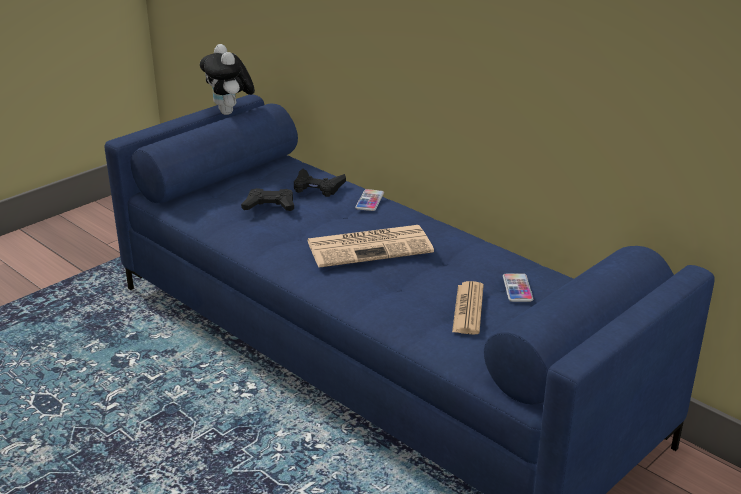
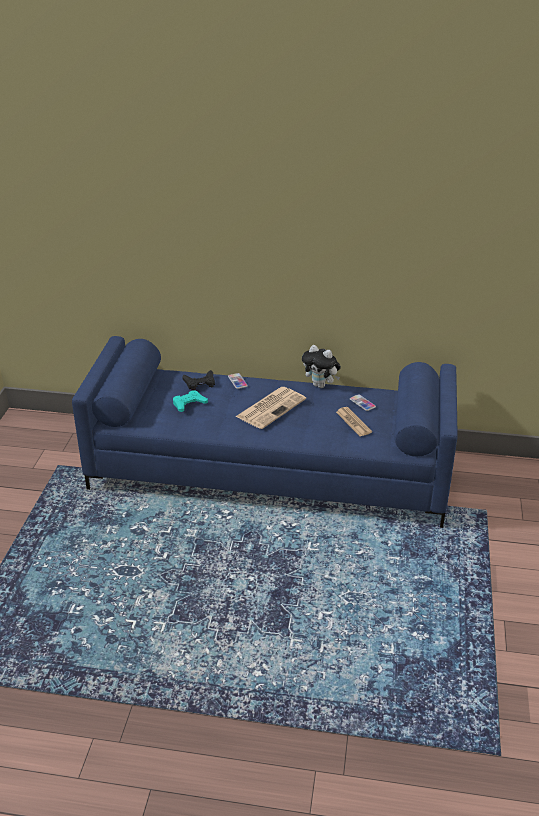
camera: 35 degrees left, 5 degrees up
(230, 113) = (120, 353): plush toy -> plush toy (321, 385)
(270, 205) = (189, 404): black game controller -> turquoise game controller

